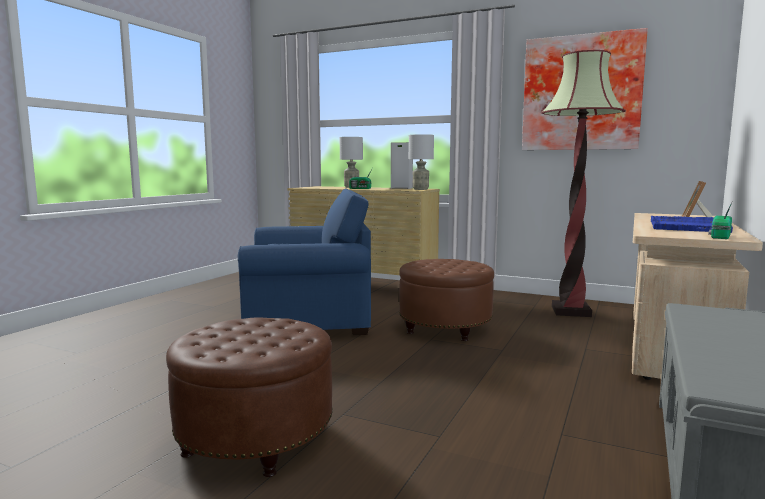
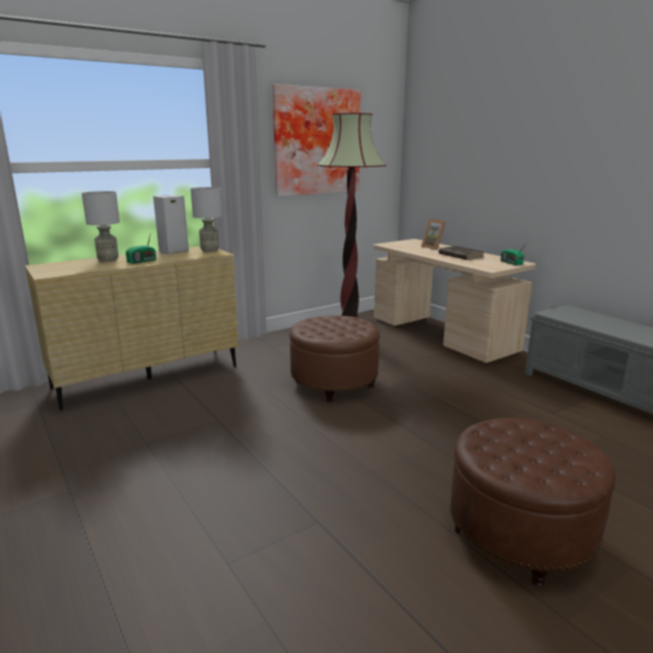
camera: 60 degrees left, 10 degrees up
(307, 316) = (215, 435): blue armchair -> none
(687, 226) = (460, 255): blue tray -> brown book

